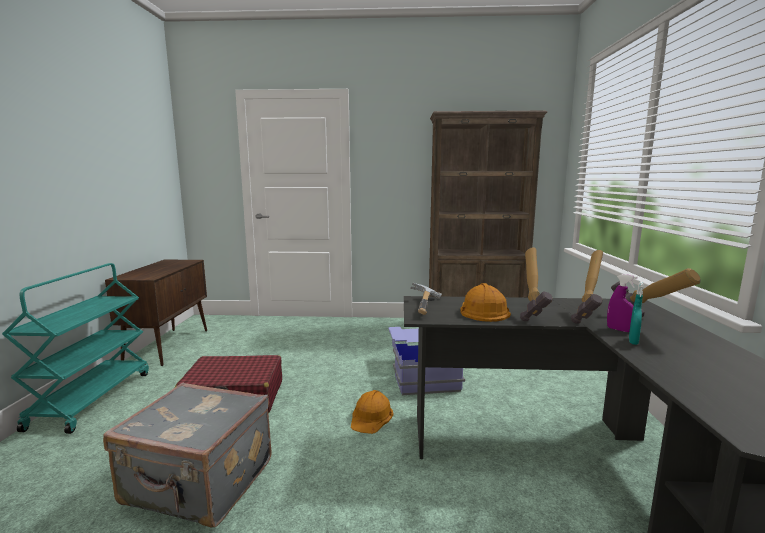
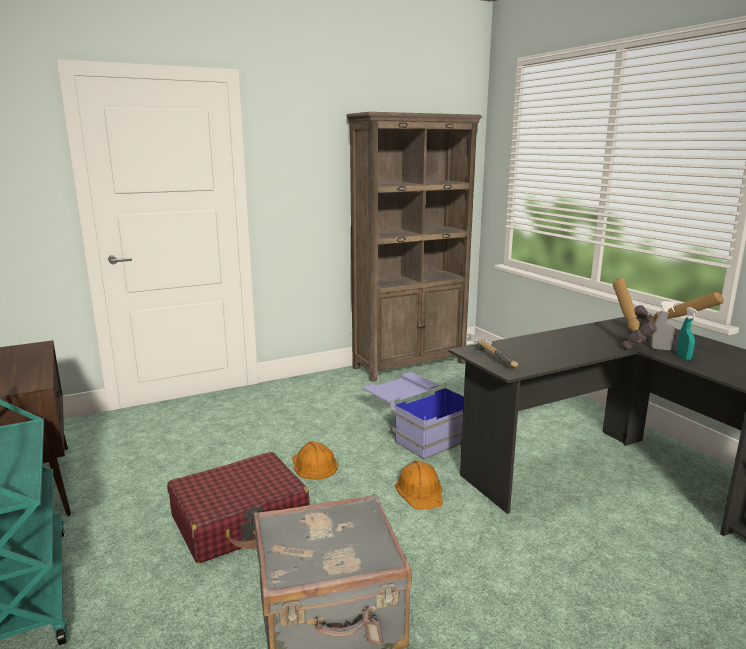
camera: 30 degrees left, 5 degrees up
(482, 311) = (544, 352): orange hard hat -> orange hard hat (313, 465)
(533, 314) = (586, 347): hammer -> none
(619, 330) = (661, 349): purple spray bottle -> grey spray bottle

